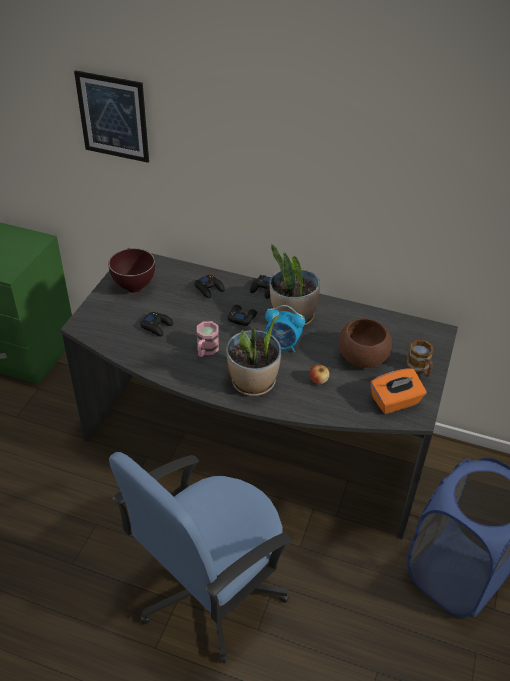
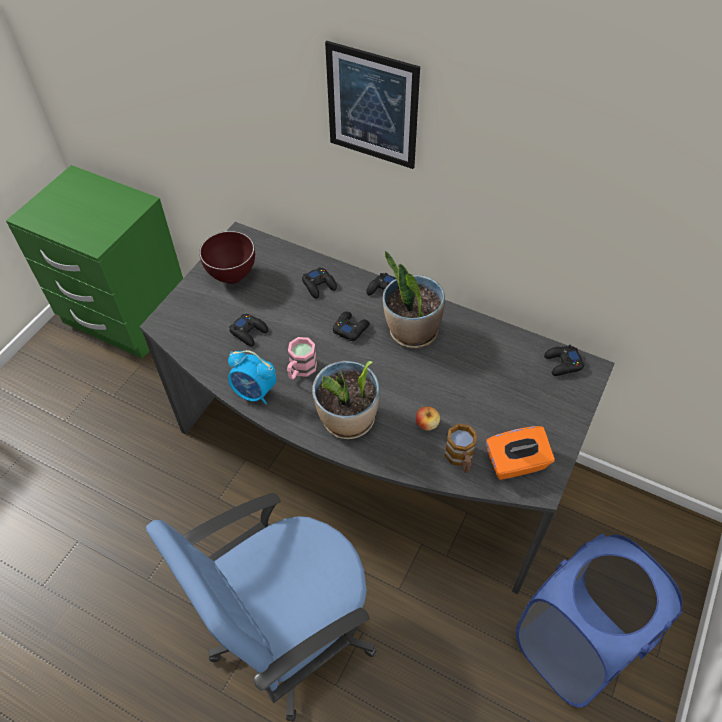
camera: 10 degrees right, 10 degrees up
(113, 117) = (207, 70): picture -> picture (372, 106)
(282, 345) = (392, 371): alarm clock -> alarm clock (254, 392)
(362, 358) = (486, 397): brown bowl -> none
(418, 330) = (562, 364): none -> black game controller
(419, 369) = (555, 420): mug -> mug (460, 459)

